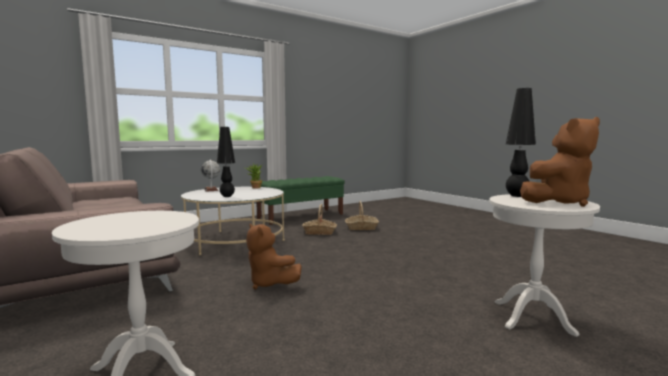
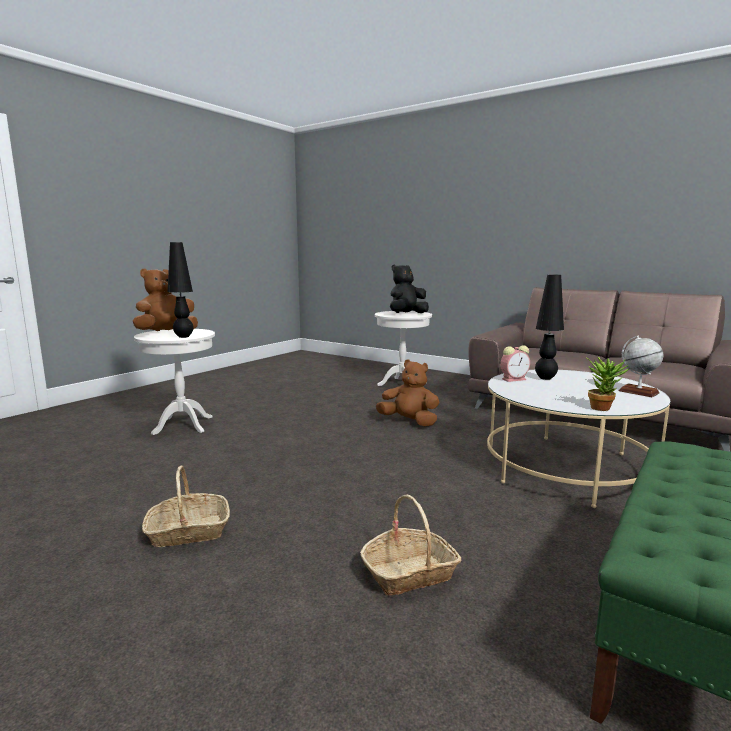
camera: 160 degrees right, 5 degrees up
(137, 218) = (407, 314): none -> black plush toy
(247, 197) = (514, 379): none -> alarm clock
(319, 232) = (483, 526): basket -> basket (188, 531)

